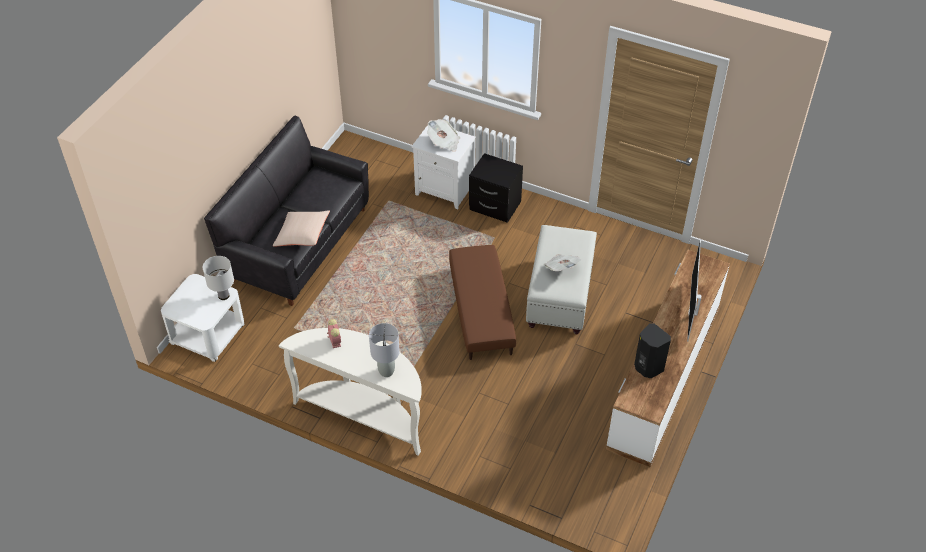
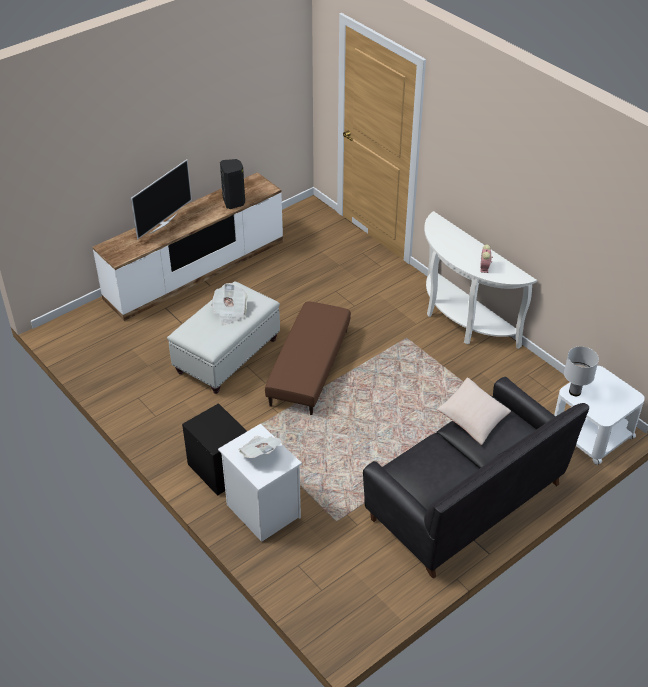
camera: 155 degrees left, 5 degrees down
(386, 371) = (449, 235): grey table lamp -> none

